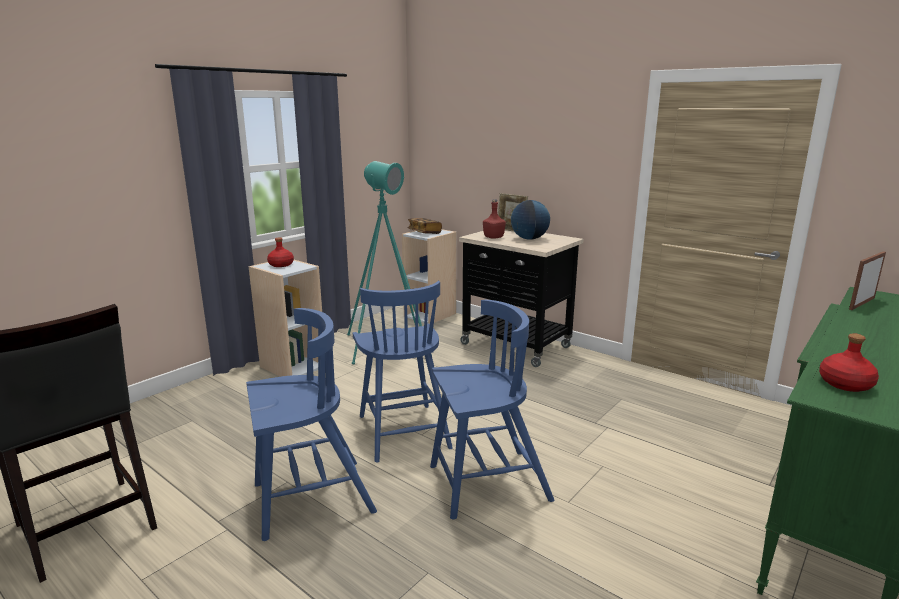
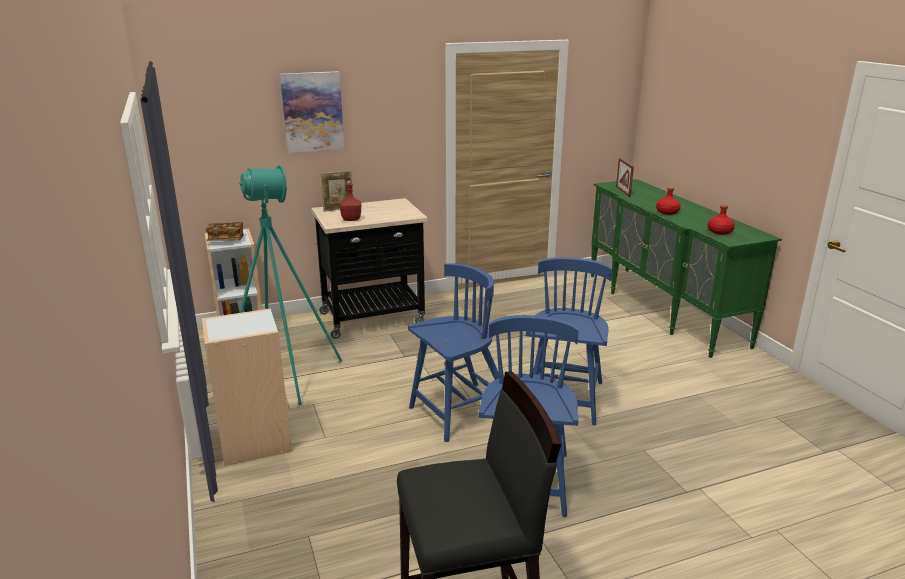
camera: 60 degrees left, 5 degrees up
(281, 265) = (232, 325): red bottle -> red bottle (667, 212)
(403, 430) = (460, 412): blue chair -> blue chair turned 45 degrees counterclockwise
(513, 136) = (312, 112): none -> picture
(529, 239) = (377, 211): globe -> none

